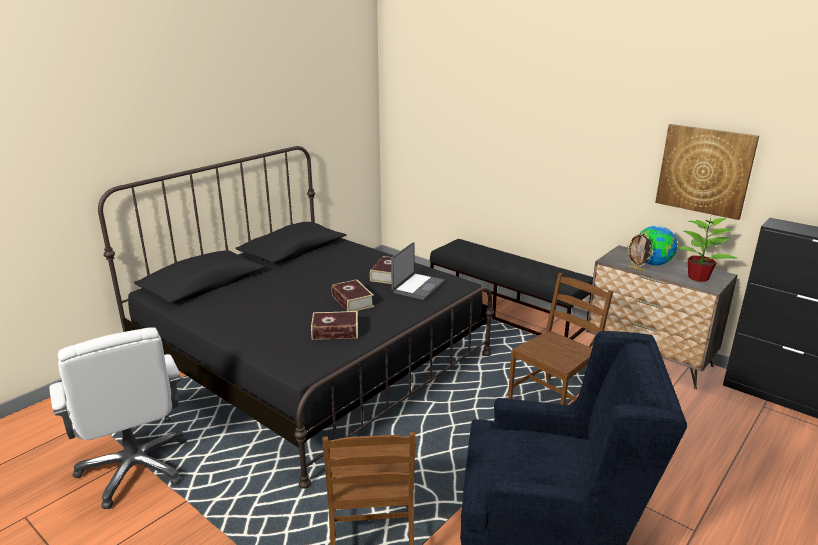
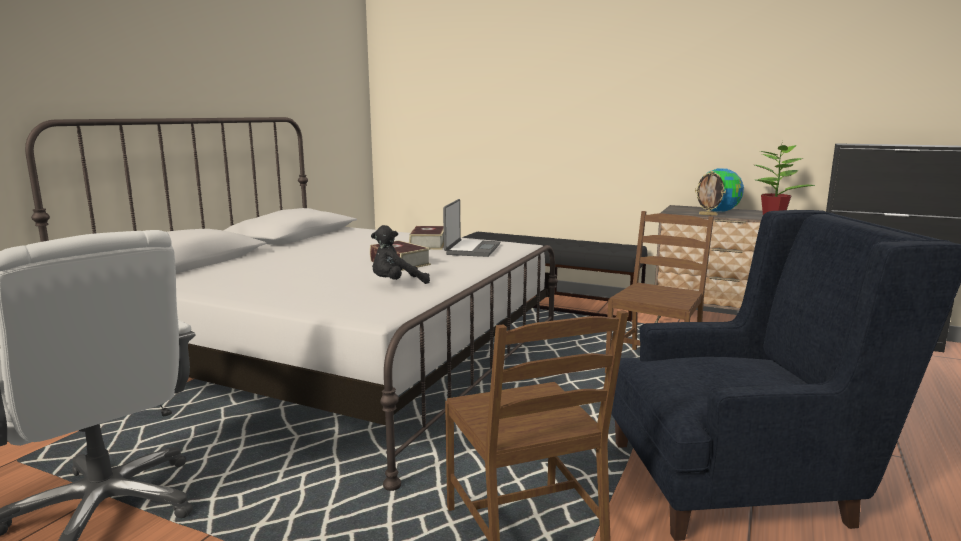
camera: 15 degrees left, 10 degrees down
(312, 360) = (337, 361): black bed -> white bed
(335, 331) = (396, 284): book -> black plush toy
(704, 170) = (759, 105): picture -> none

